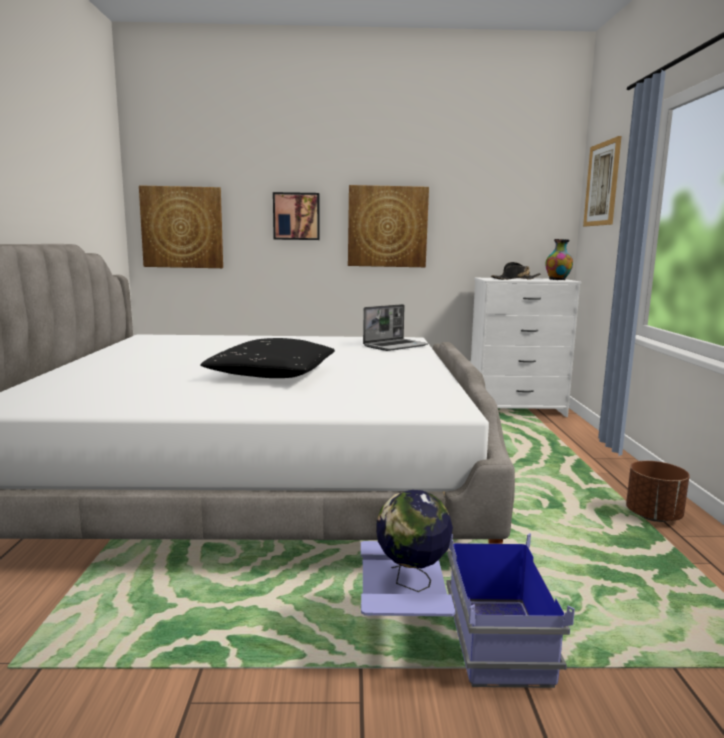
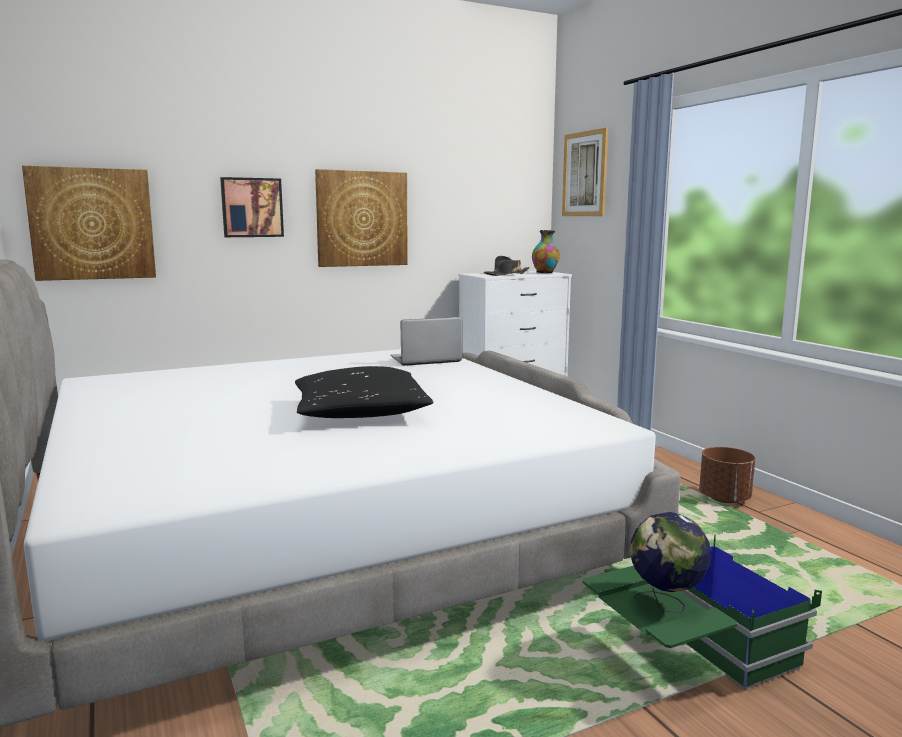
camera: 25 degrees left, 0 degrees up
(395, 346) = (425, 360): laptop -> laptop turned 135 degrees counterclockwise
(451, 642) = (689, 656): blue storage box -> green storage box

